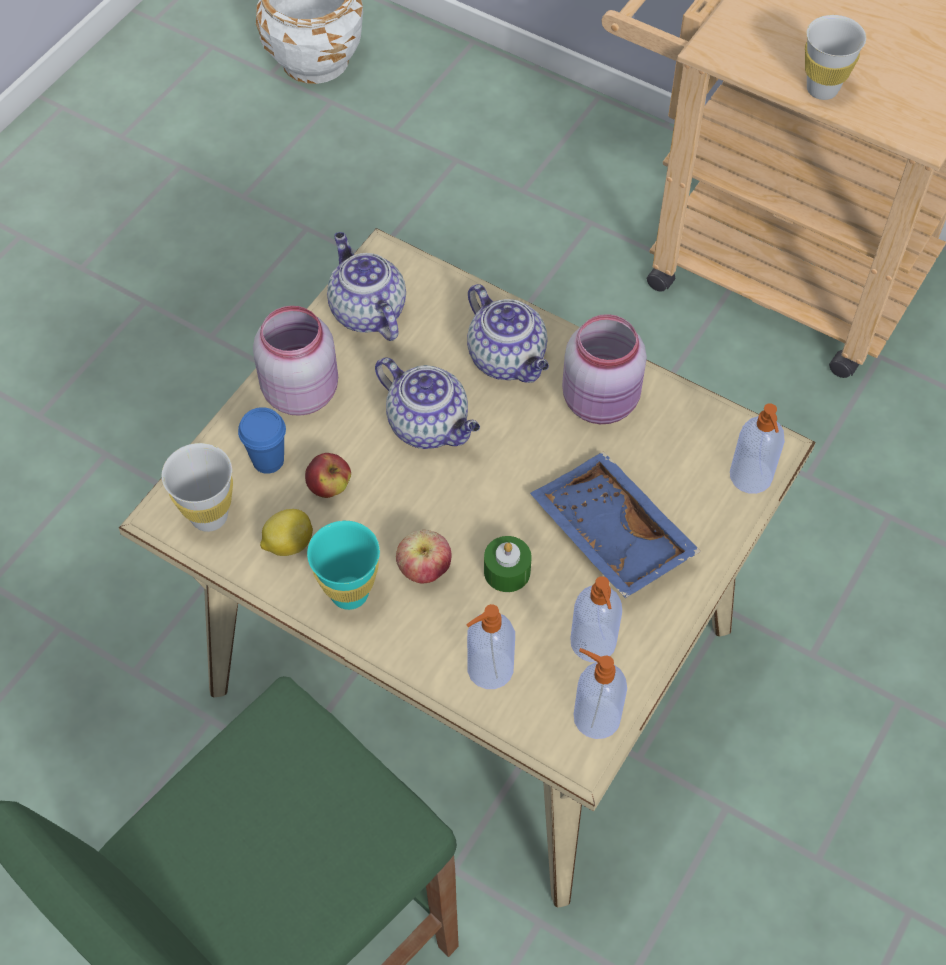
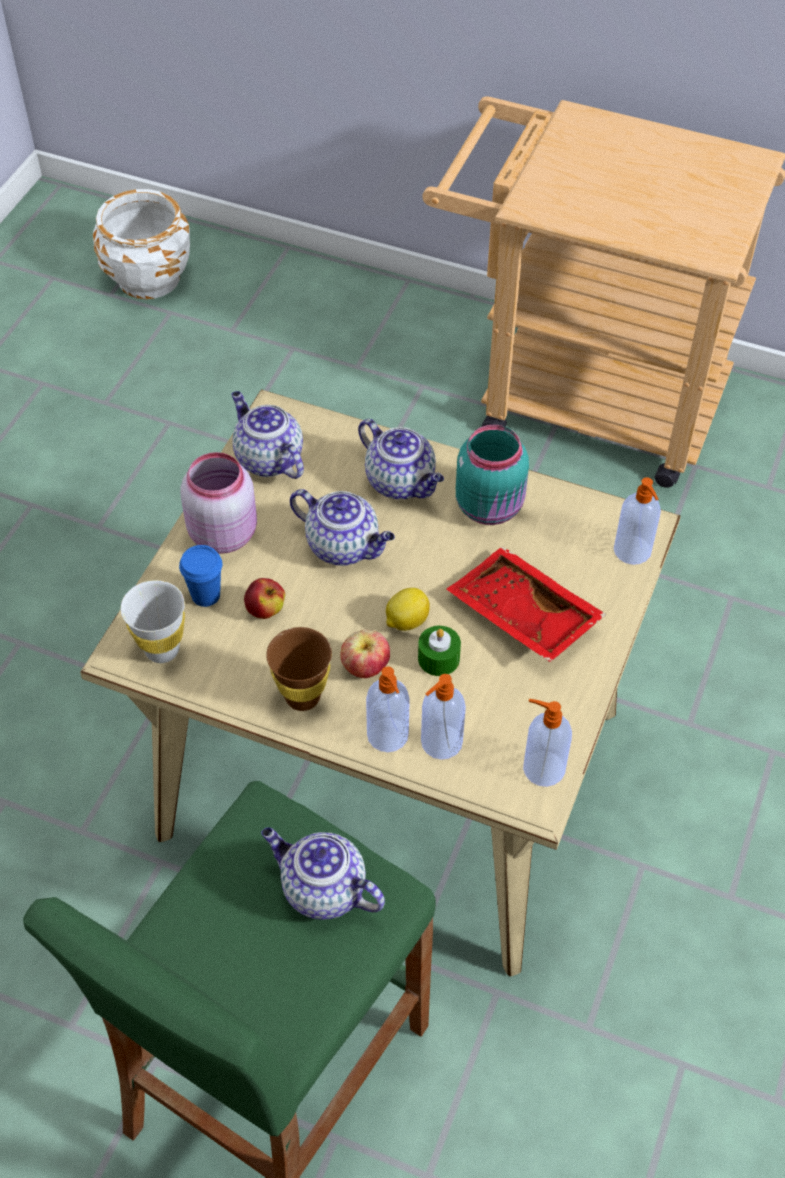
camera: 10 degrees left, 5 degrees down
(288, 543) = (238, 663): lemon -> lemon (406, 621)
(329, 813) = (321, 889): none -> teapot
(349, 593) = (302, 697): turquoise cup -> brown cup
(593, 644) = (527, 708): soap dispenser -> soap dispenser (388, 736)
(602, 401) = (491, 506): pink jar -> turquoise jar
(609, 536) = (521, 616): blue tray -> red tray
(822, 89) = (624, 229): white cup -> none

